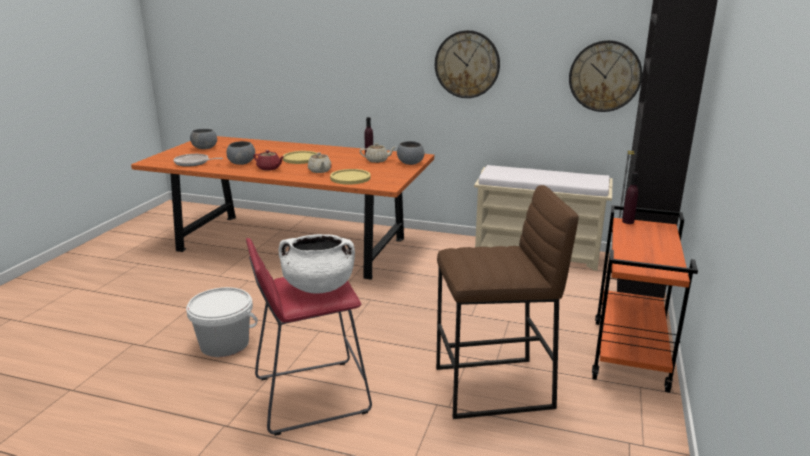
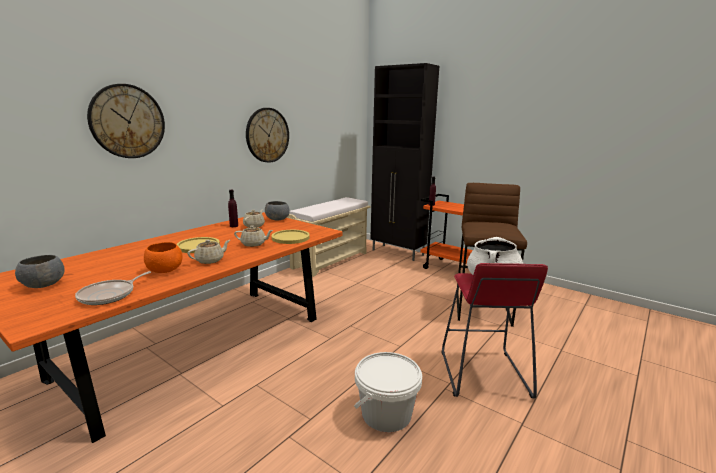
camera: 70 degrees left, 5 degrees down
(241, 163) = (164, 270): grey bowl -> orange bowl
(269, 168) = (210, 260): red teapot -> beige teapot
(605, 76) = (337, 135): wall clock -> wall clock (127, 121)

